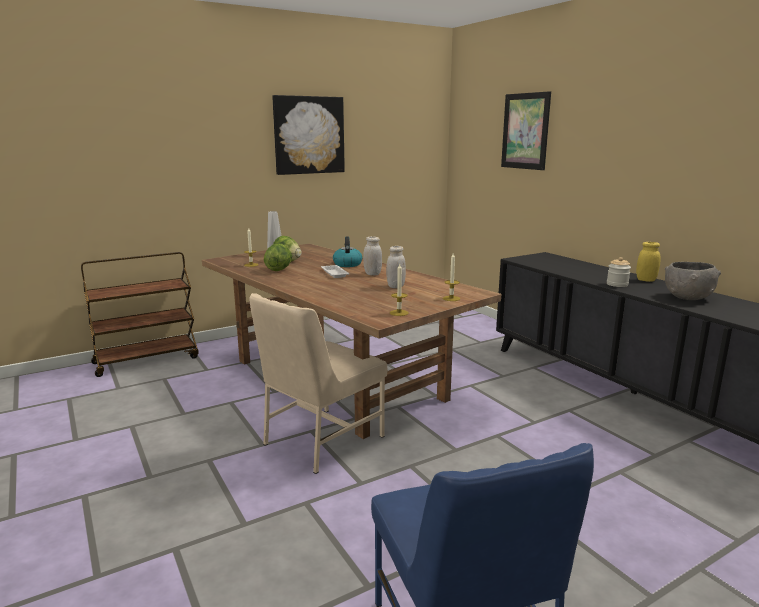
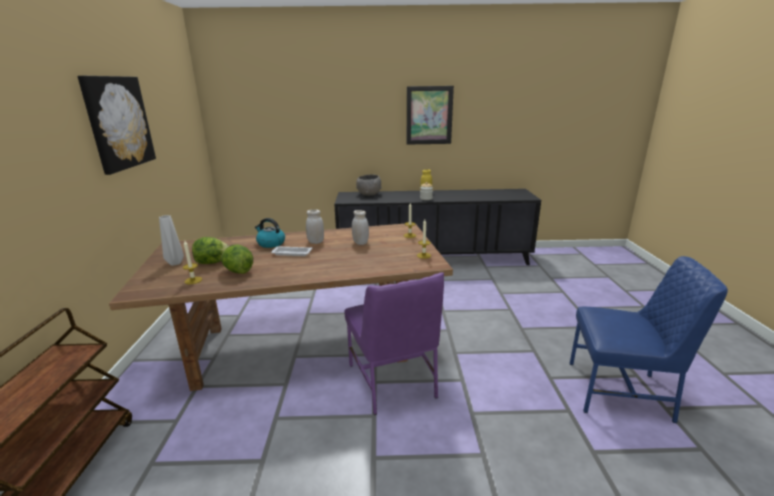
camera: 60 degrees left, 5 degrees up
(321, 440) = (393, 381): beige chair -> purple chair
(525, 131) = (298, 105): picture -> picture (429, 115)
(687, 297) = (462, 195): grey bowl -> grey bowl (369, 194)

